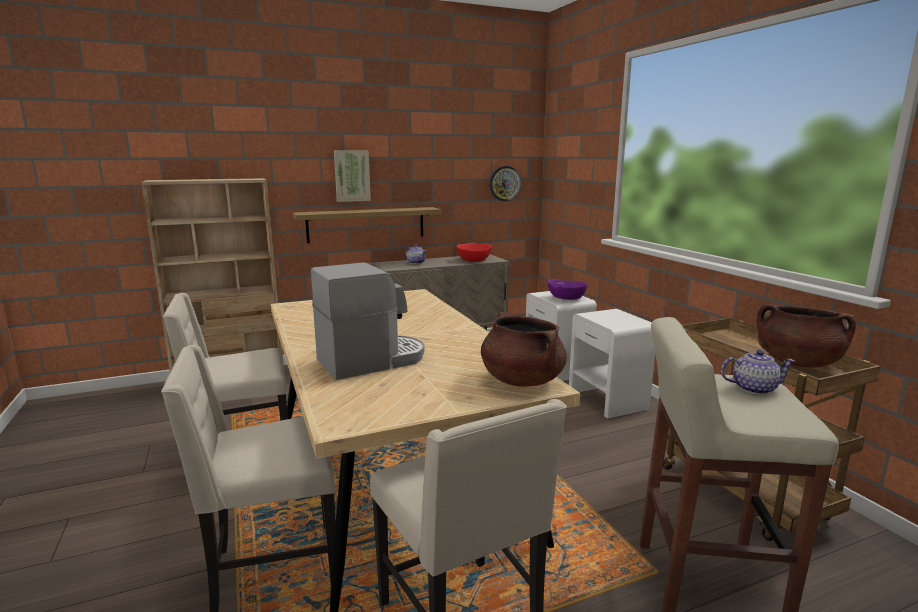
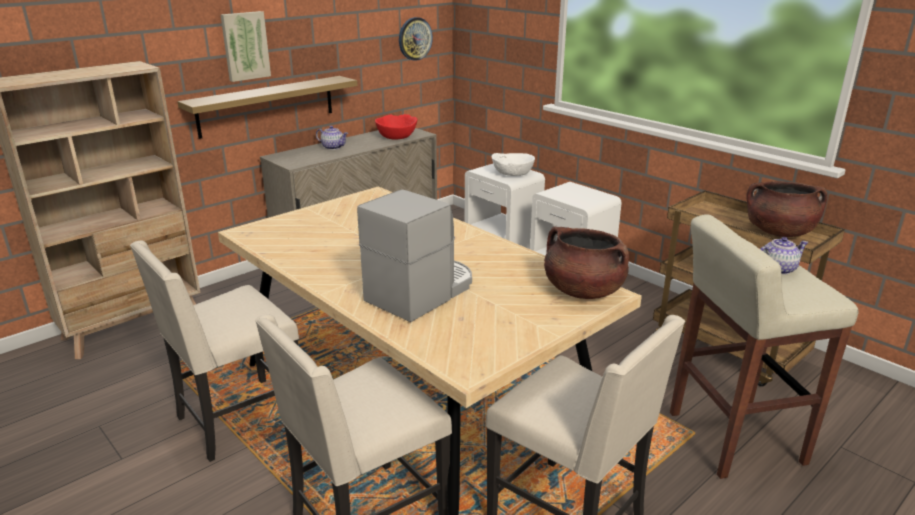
camera: 20 degrees left, 10 degrees up
(566, 298) = (512, 173): purple bowl -> white bowl

